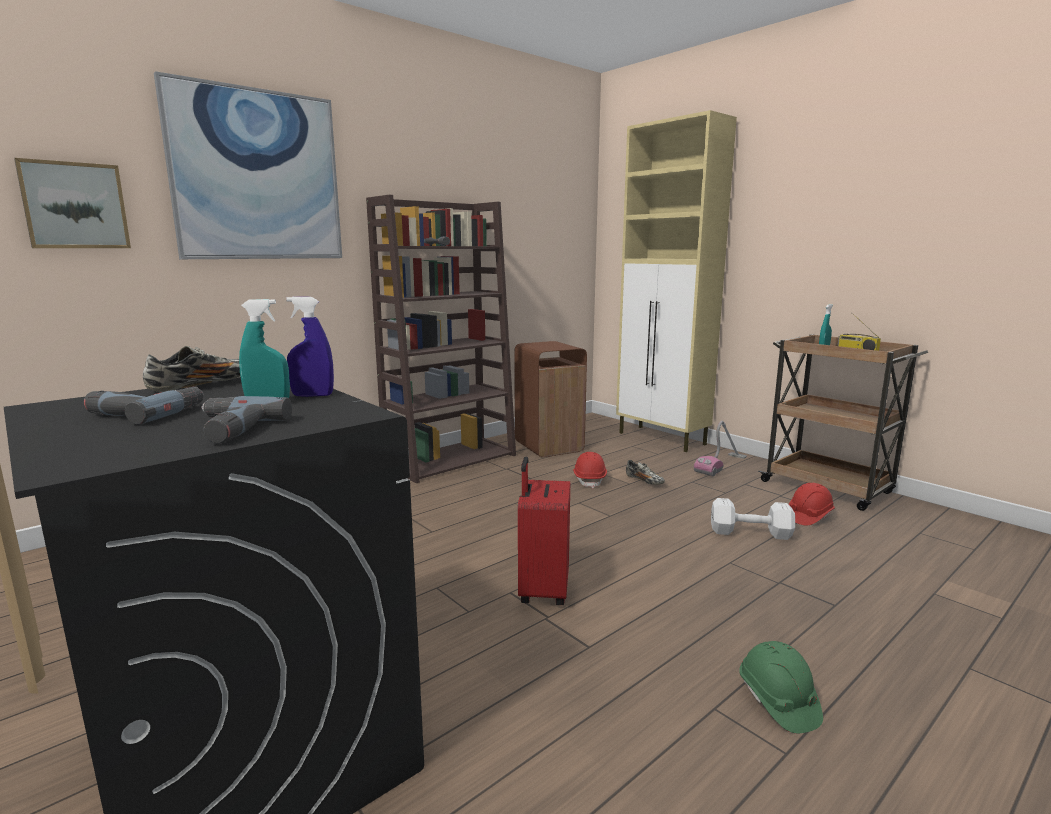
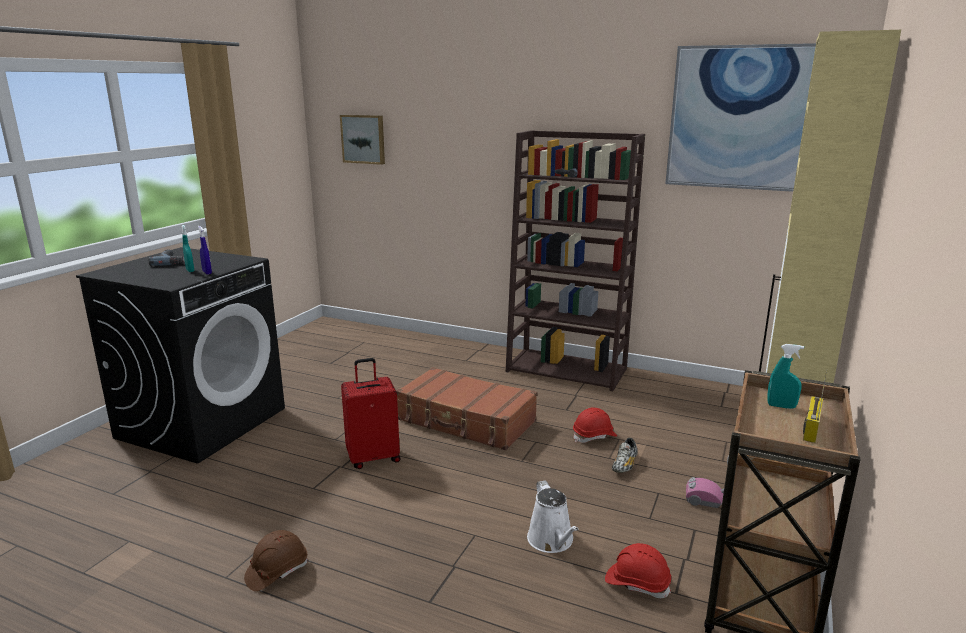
camera: 65 degrees right, 5 degrees up
(203, 386) = (223, 256): shoe -> none
(228, 429) = (144, 276): power drill -> none
(257, 176) = (455, 116): picture -> picture (742, 118)
(506, 523) = (466, 421): none -> brown suitcase
(549, 446) = (659, 400): brown trash can -> none
(748, 532) = (552, 541): white dumbbell -> white watering can
(777, 701) = (277, 571): green hard hat -> brown hard hat

